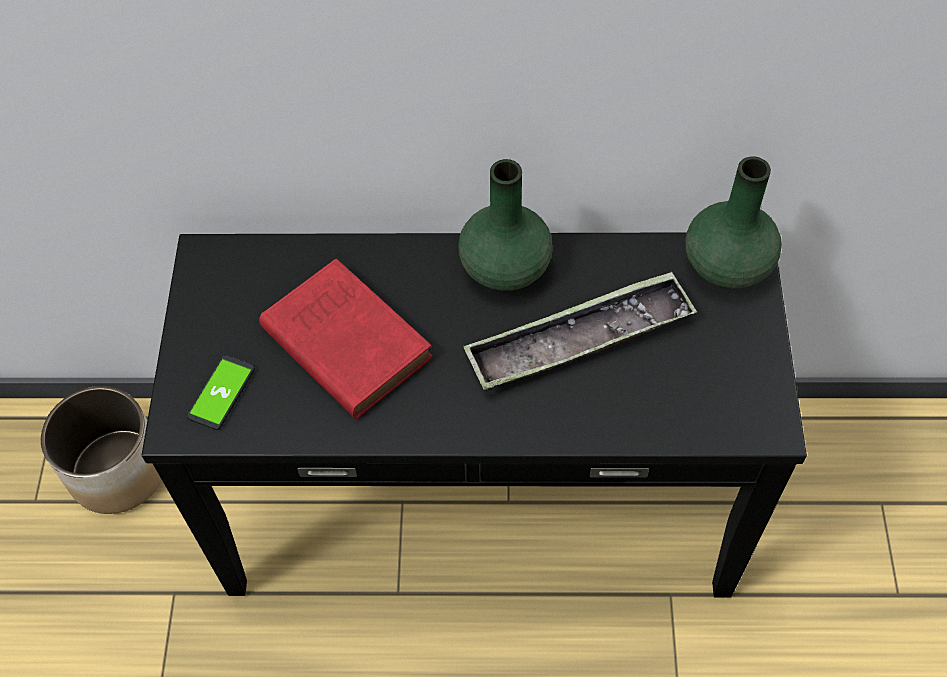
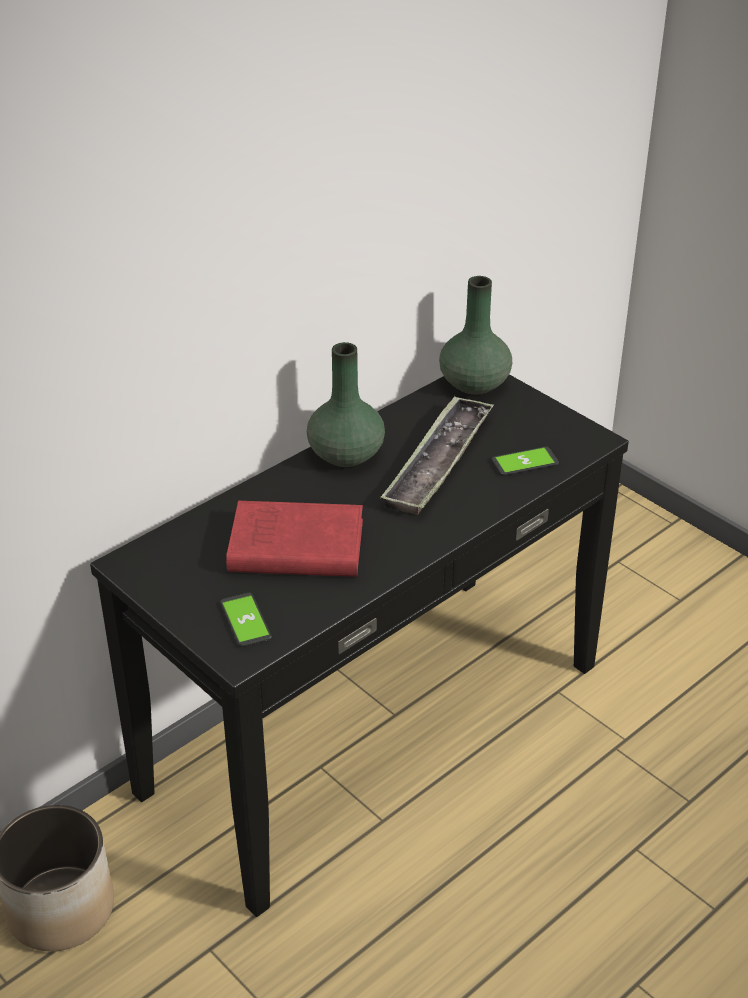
camera: 45 degrees left, 20 degrees down
(662, 403) = (524, 462): none -> phone

